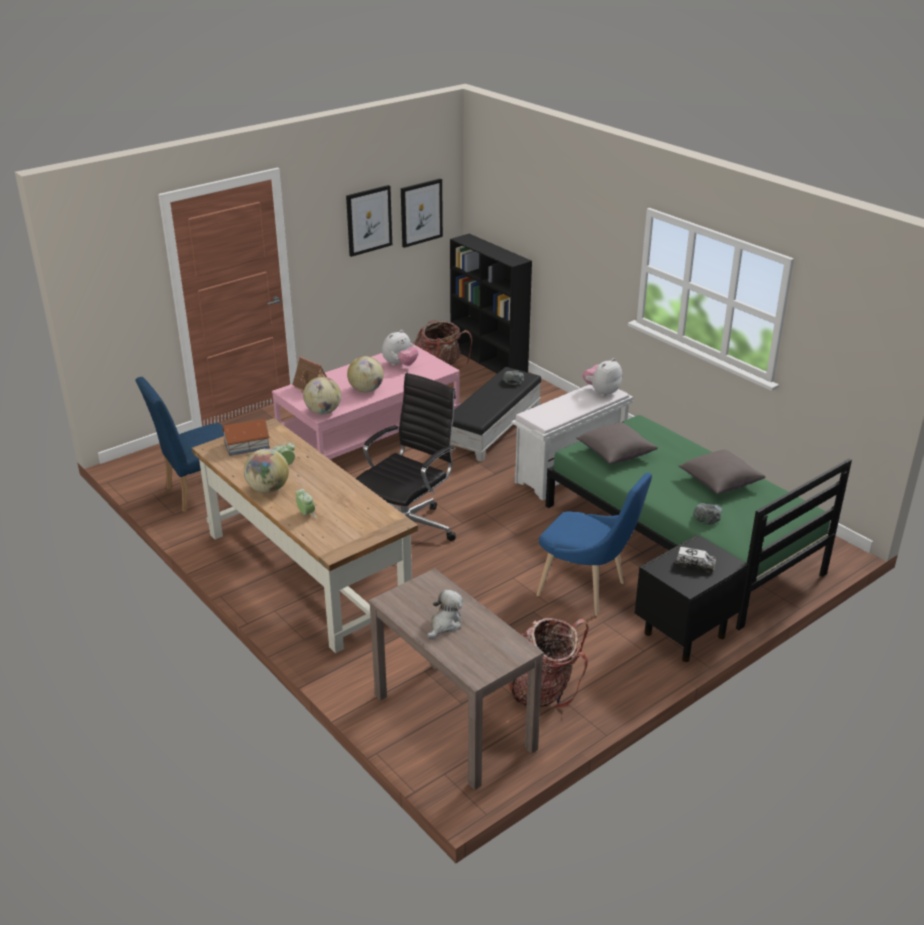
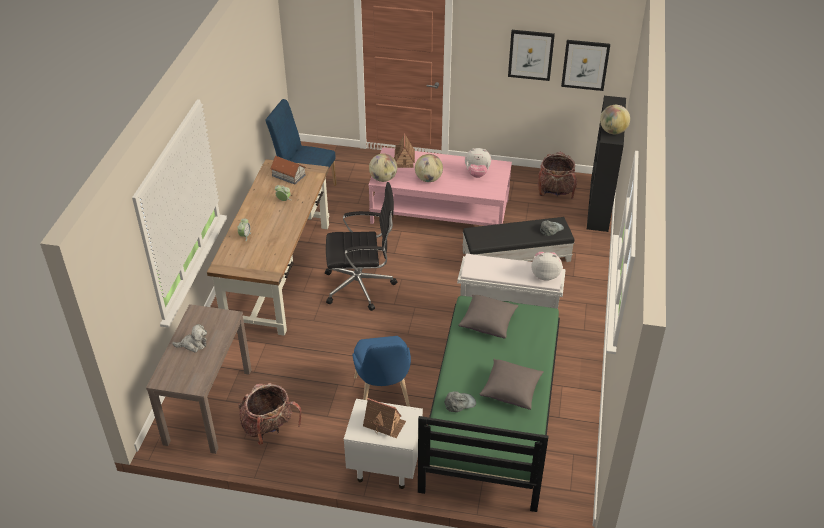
camera: 50 degrees right, 10 degrees up
(268, 489) = (254, 208): globe -> globe (612, 131)
(683, 635) = (384, 467): black nightstand -> white nightstand
(695, 565) = (384, 423): toy truck -> toy house

